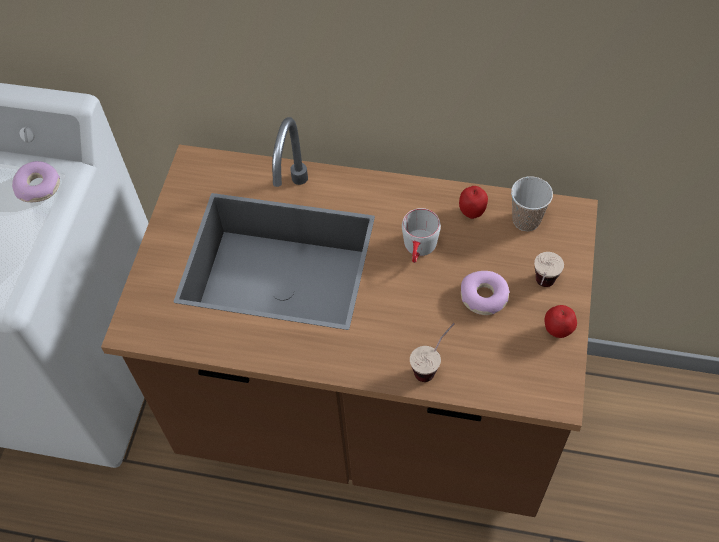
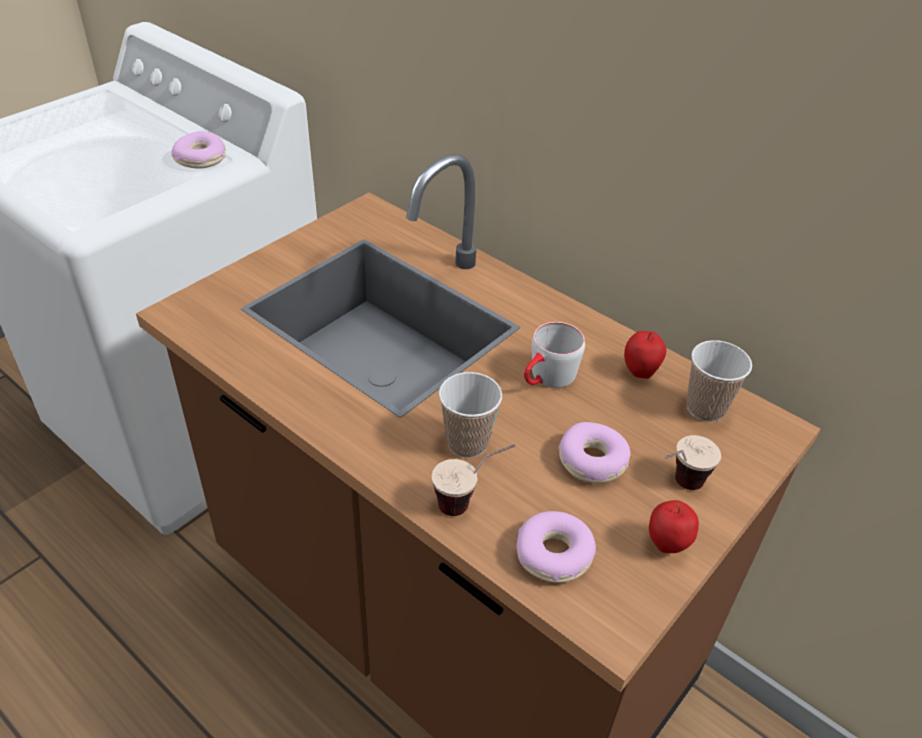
camera: 25 degrees right, 15 degrees down
(403, 325) = (467, 443): none -> cup
(501, 373) = (554, 555): none -> donut

